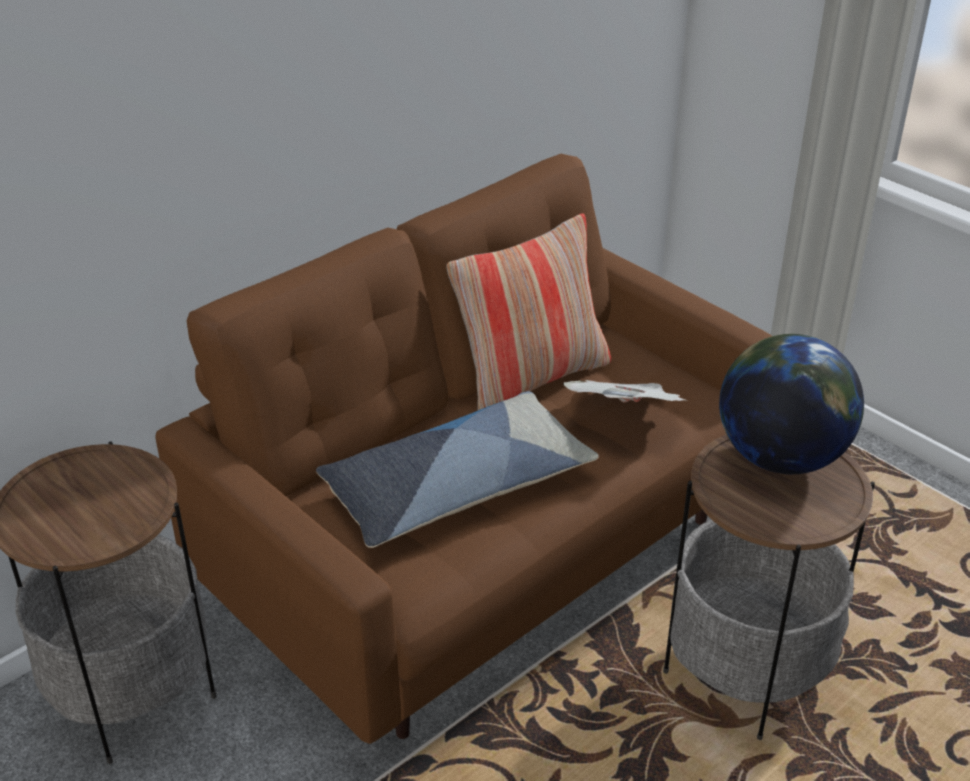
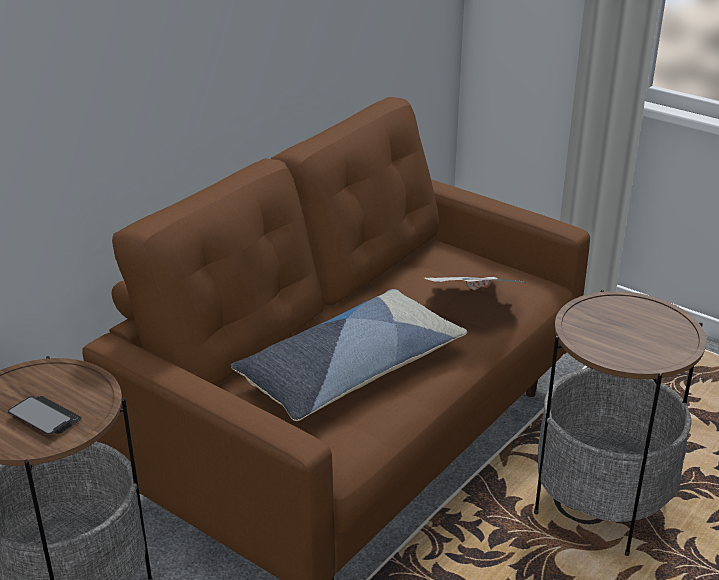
camera: 10 degrees left, 5 degrees down
(87, 516) = (45, 417): none -> phone
(532, 378) = (387, 283): pillow -> none
(780, 457) = (622, 311): globe -> none

